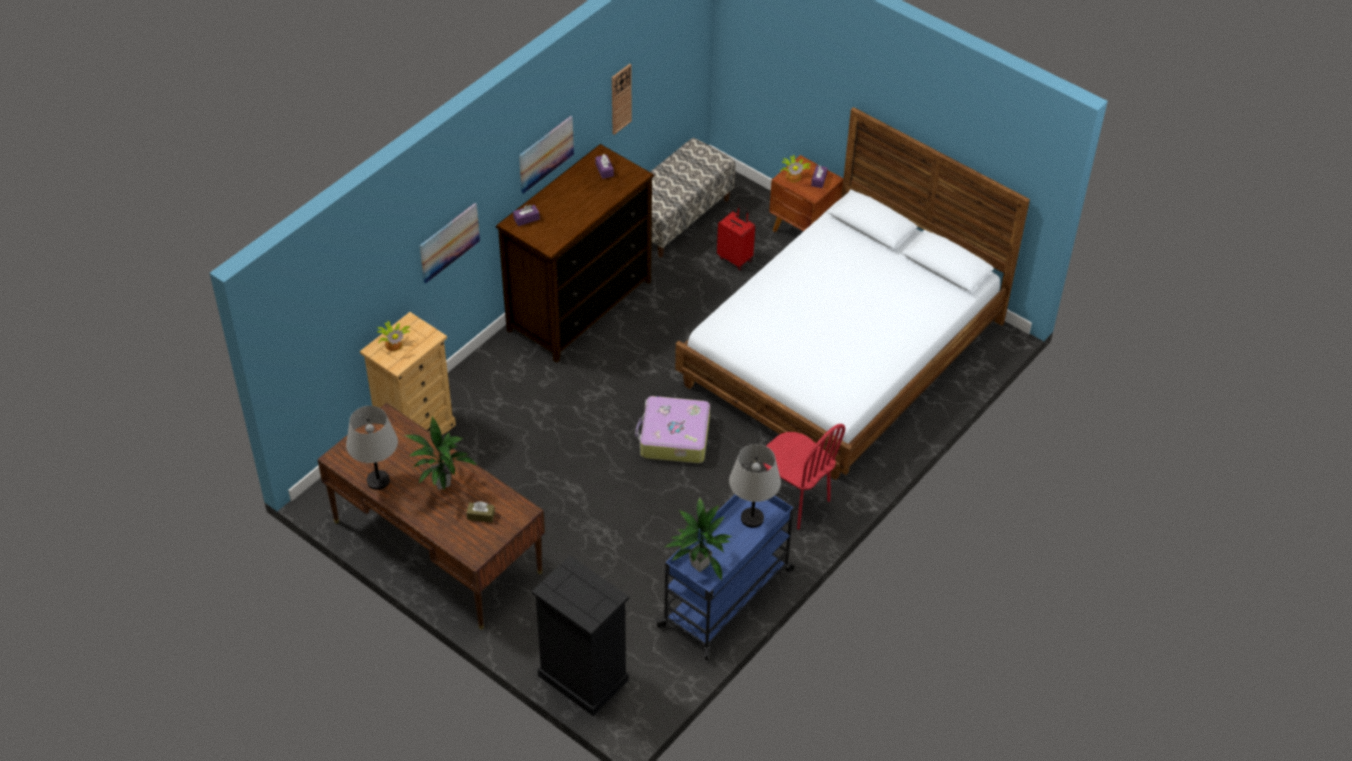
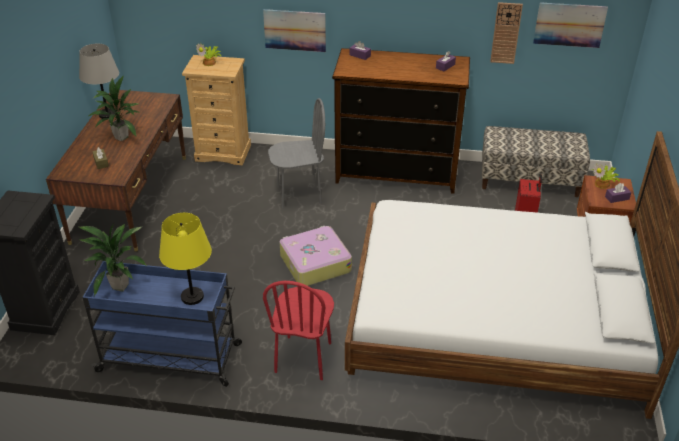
camera: 60 degrees right, 10 degrees down
(546, 154) = (409, 24): picture -> picture (569, 25)
(553, 401) = (299, 195): none -> grey chair
(752, 518) = (192, 297): grey table lamp -> yellow table lamp

